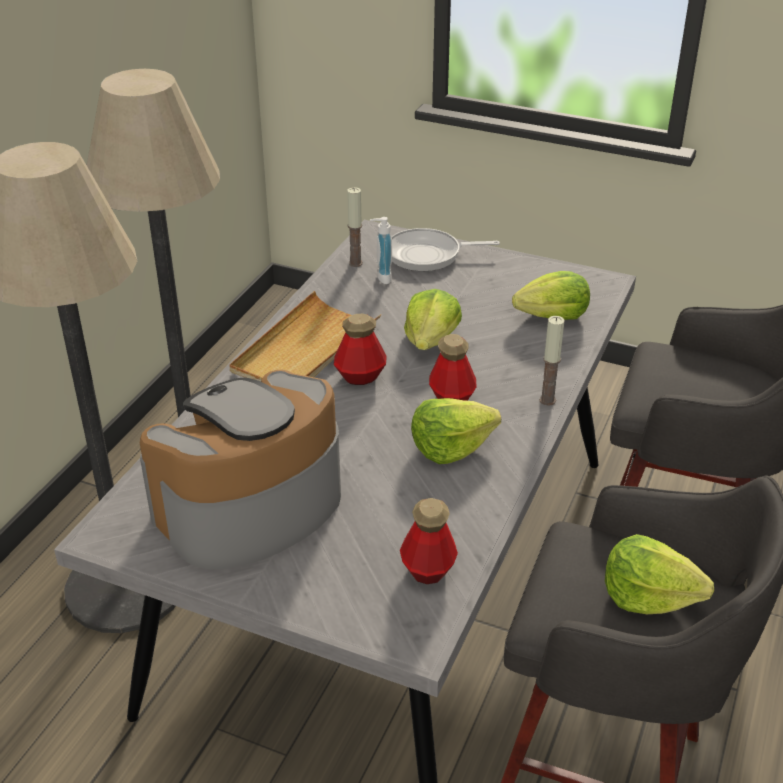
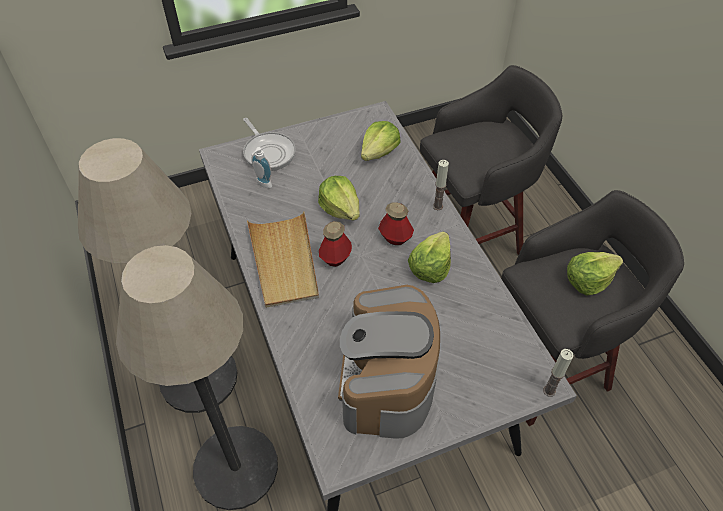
camera: 45 degrees left, 15 degrees up
(355, 263) = (235, 184): candle -> candle (549, 391)
(428, 255) = (268, 152): frying pan -> frying pan turned 75 degrees counterclockwise
(428, 569) = (504, 343): bottle -> none

